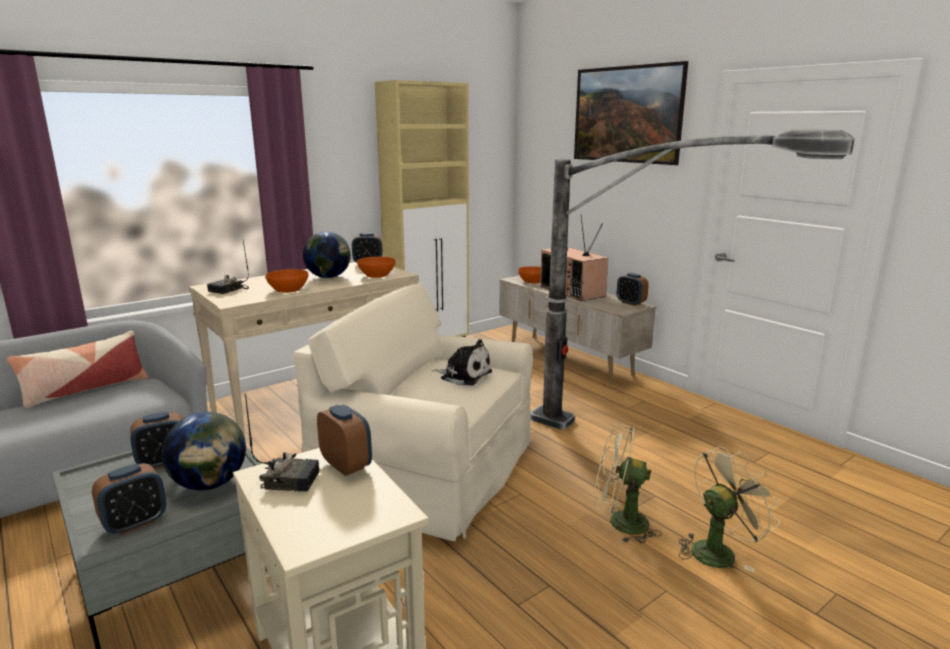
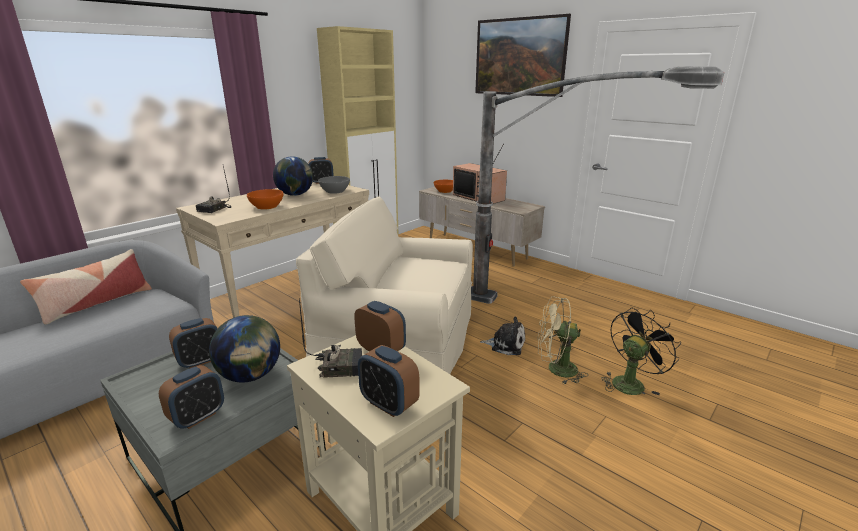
camera: 10 degrees left, 5 degrees up
(376, 275) = (335, 191): orange bowl -> grey bowl
(463, 375) = (428, 268): plush toy -> plush toy (505, 344)
(631, 303) = (525, 204): alarm clock -> alarm clock (389, 404)
(718, 550) = (630, 382): beige fan -> black fan

